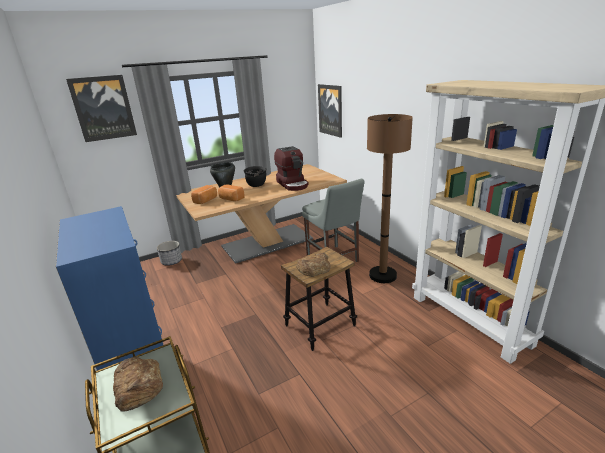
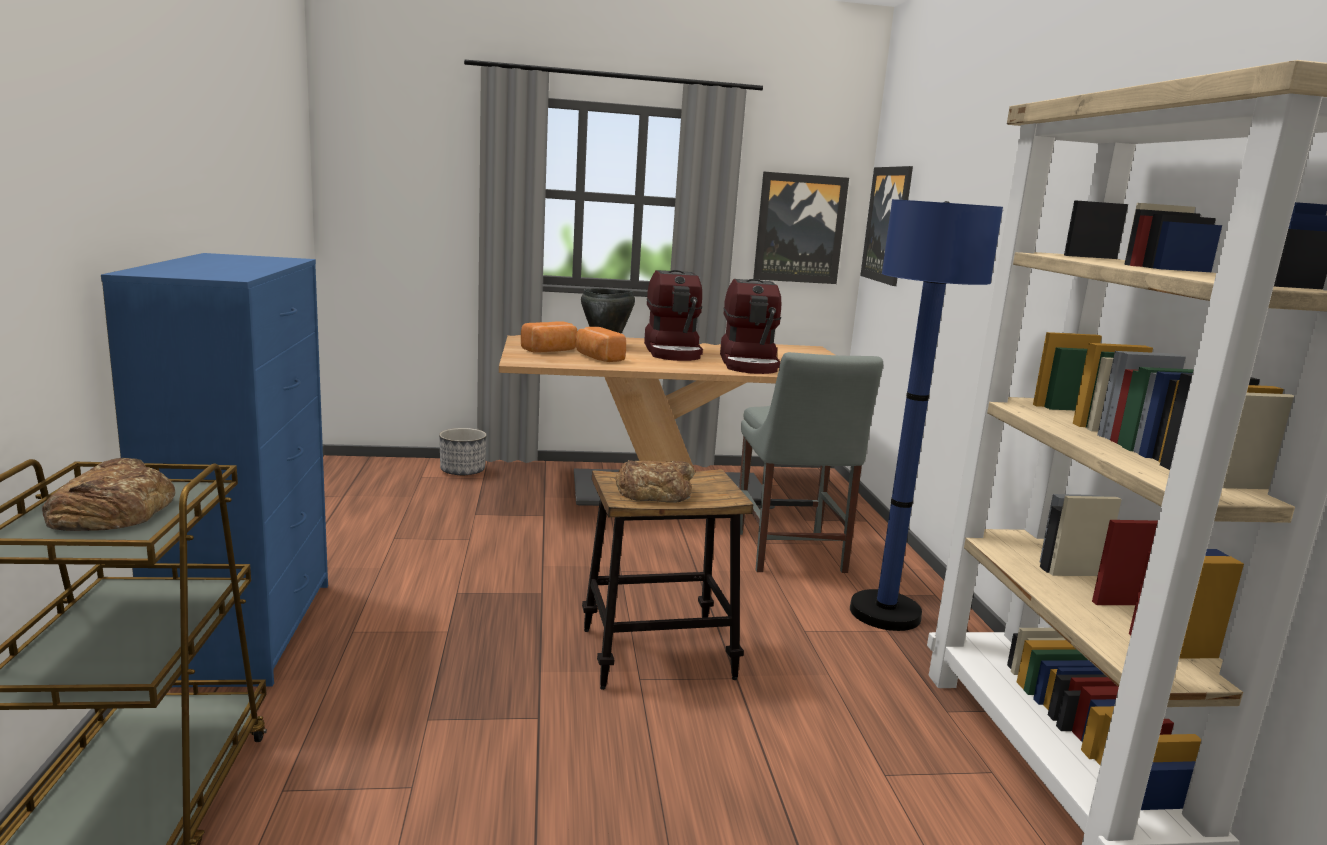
camera: 20 degrees right, 10 degrees down
(103, 108) = (416, 137): picture -> picture (799, 228)
(256, 185) = (673, 351): black cooking pot -> coffee machine
(383, 275) = (885, 613): brown floor lamp -> blue floor lamp

